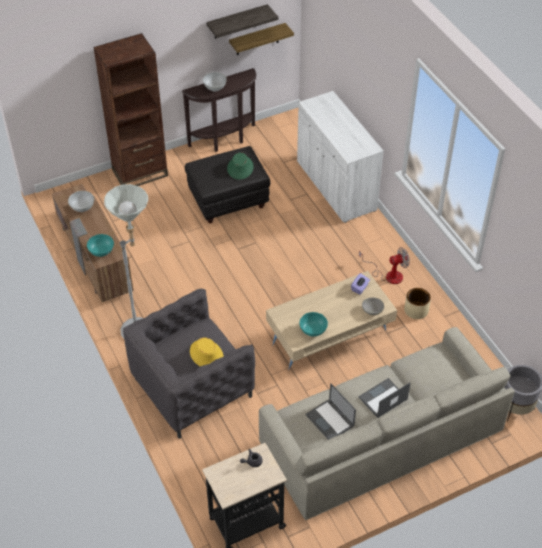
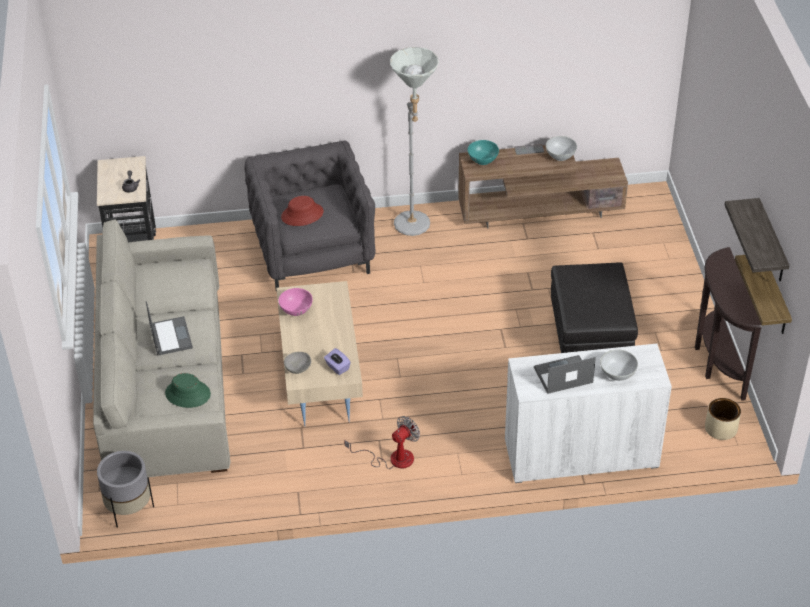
camera: 110 degrees right, 5 degrees down
(140, 173) = (673, 269): brown bookcase -> none
(206, 354) = (302, 215): yellow hat -> red hat
(215, 88) = (724, 277): white bowl -> white bowl (617, 374)
(240, 168) = (591, 306): green hat -> green hat (187, 394)
(313, 331) = (296, 310): turquoise bowl -> pink bowl
(330, 420) = (169, 289): laptop -> laptop (562, 375)
(388, 275) = (392, 458): fan -> fan turned 135 degrees counterclockwise
(416, 310) = (321, 467): beige planter -> beige planter (720, 429)

